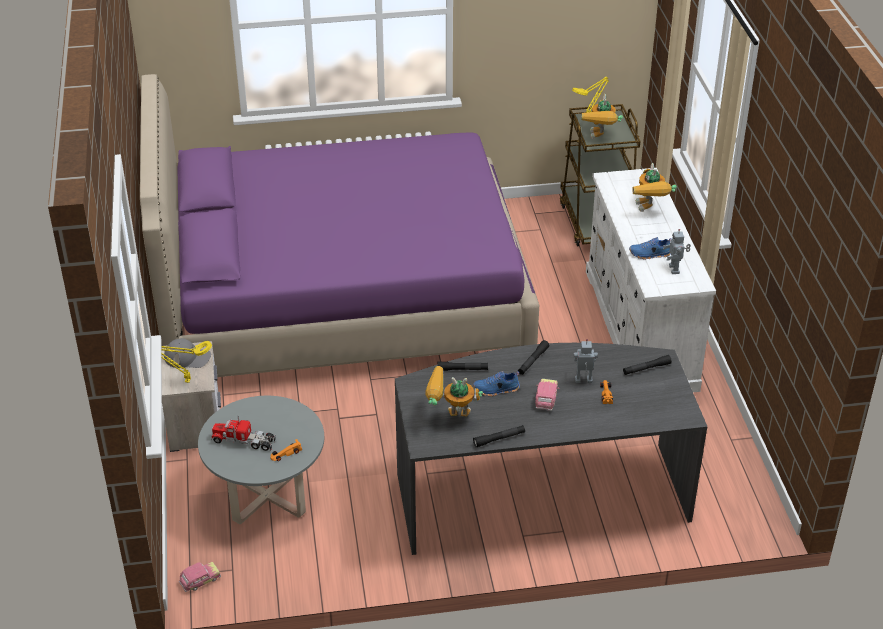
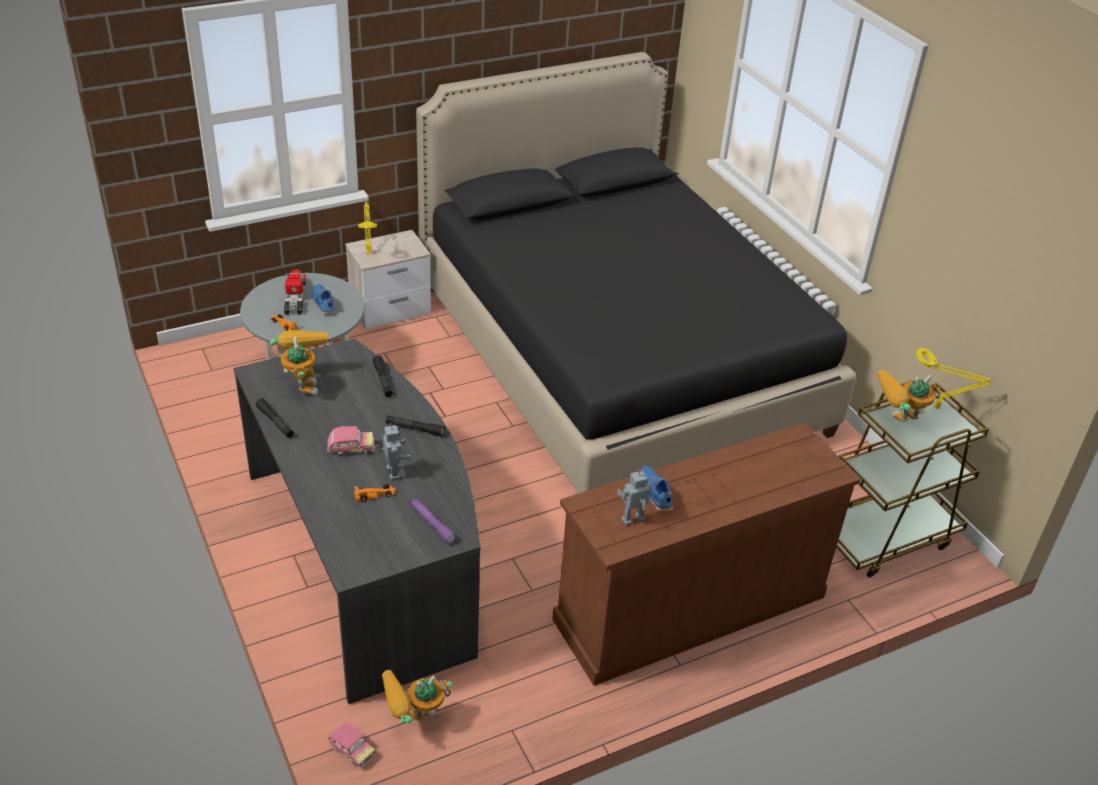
camera: 70 degrees right, 0 degrees up
(187, 357) = (401, 246): grey cap -> none
(200, 581) = (195, 355): toy car -> toy car (351, 750)
(341, 297) = (615, 358): purple bed -> black bed
(496, 390) = (356, 409): blue shoe -> blue shoe (322, 304)
(640, 329) = (689, 609): white dresser -> brown dresser
(646, 368) = (432, 524): black flashlight -> purple flashlight
(649, 210) = (753, 483): toy robot -> toy robot (414, 722)

